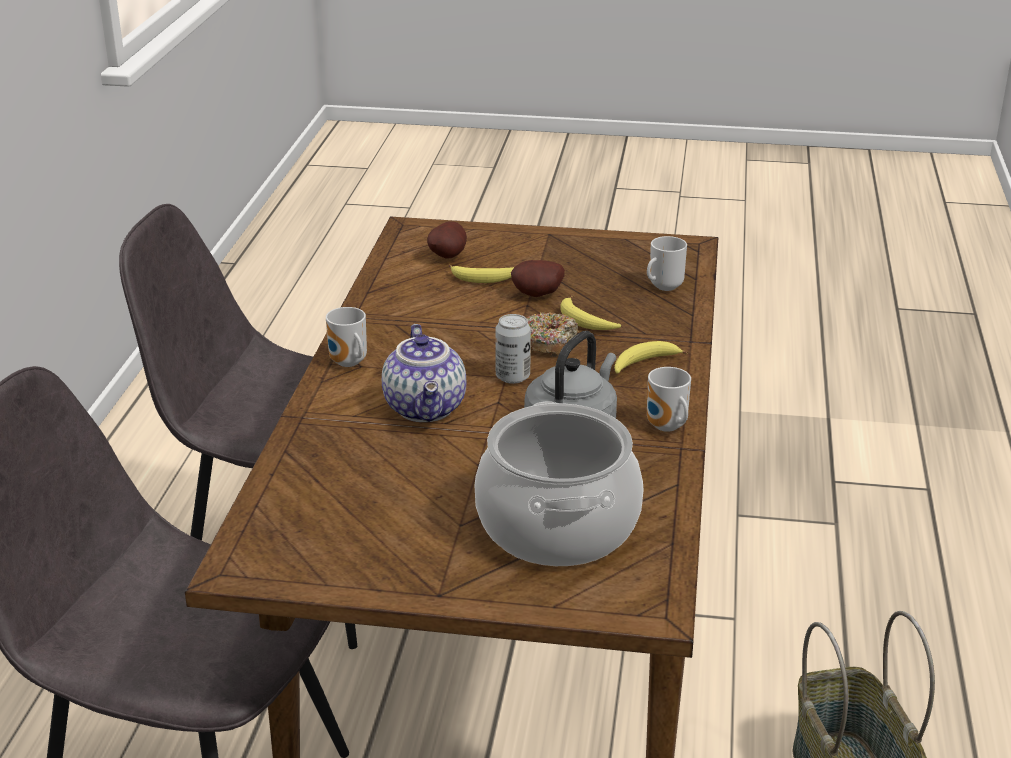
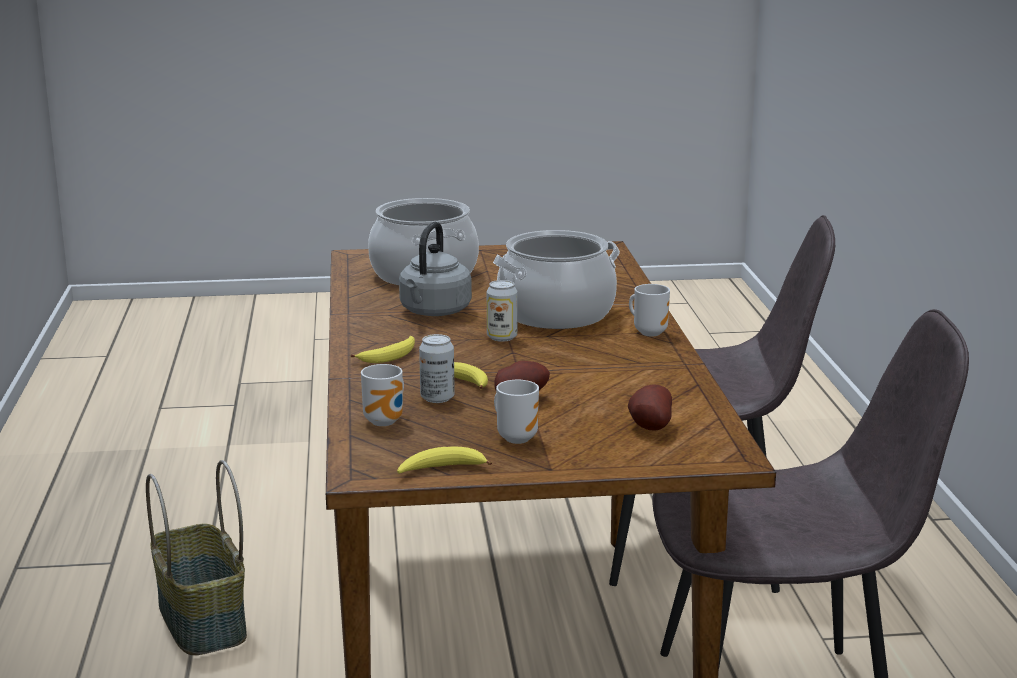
camera: 165 degrees right, 10 degrees down
(427, 408) = (556, 314): teapot -> cooking pot
(486, 278) = (587, 409): banana -> banana (441, 469)
(548, 343) = (485, 362): donut -> none
(611, 305) = (437, 398): none -> can
(666, 428) = (361, 321): mug -> mug (516, 437)

